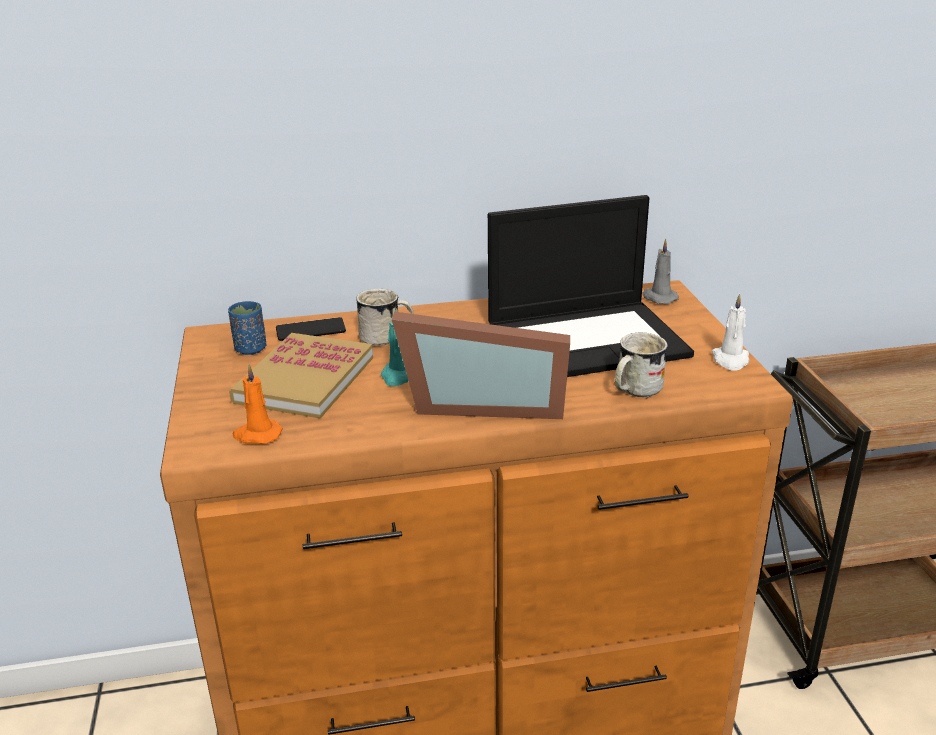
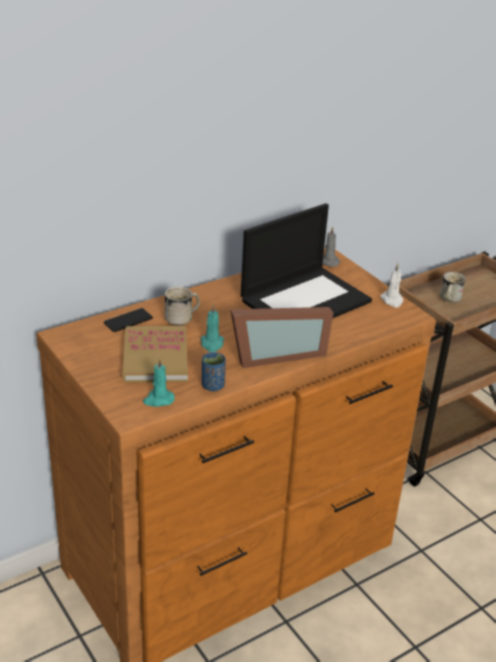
camera: 25 degrees left, 5 degrees up
(250, 349) = (100, 341): blue cup -> blue cup (213, 386)
(257, 435) = (158, 400): orange candle -> turquoise candle
(634, 390) = (352, 329): white mug -> white mug (449, 299)

